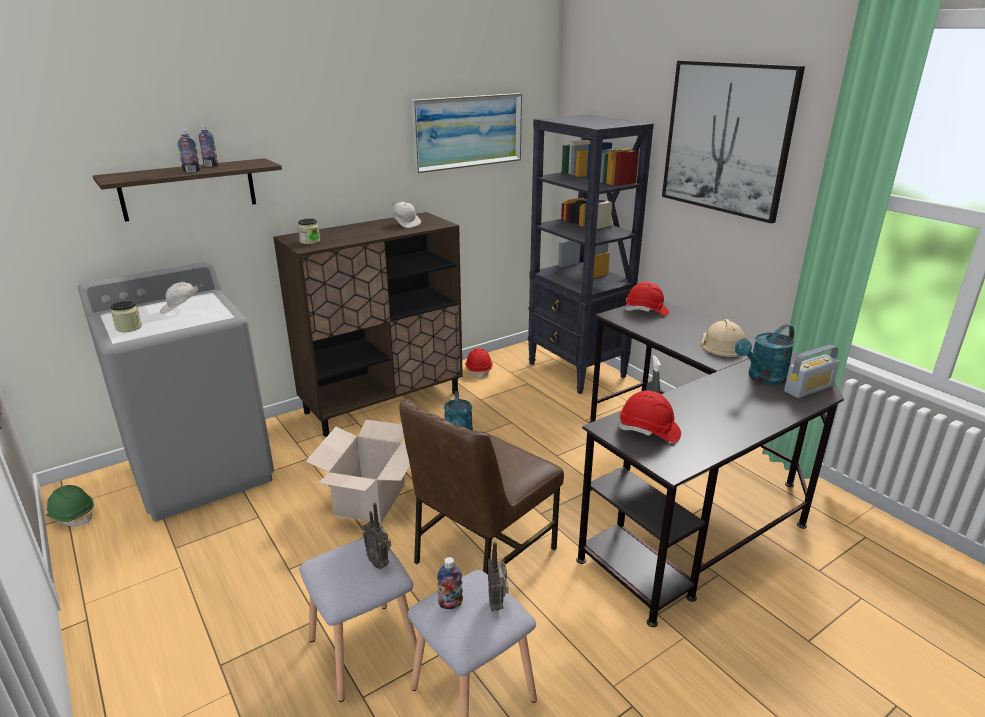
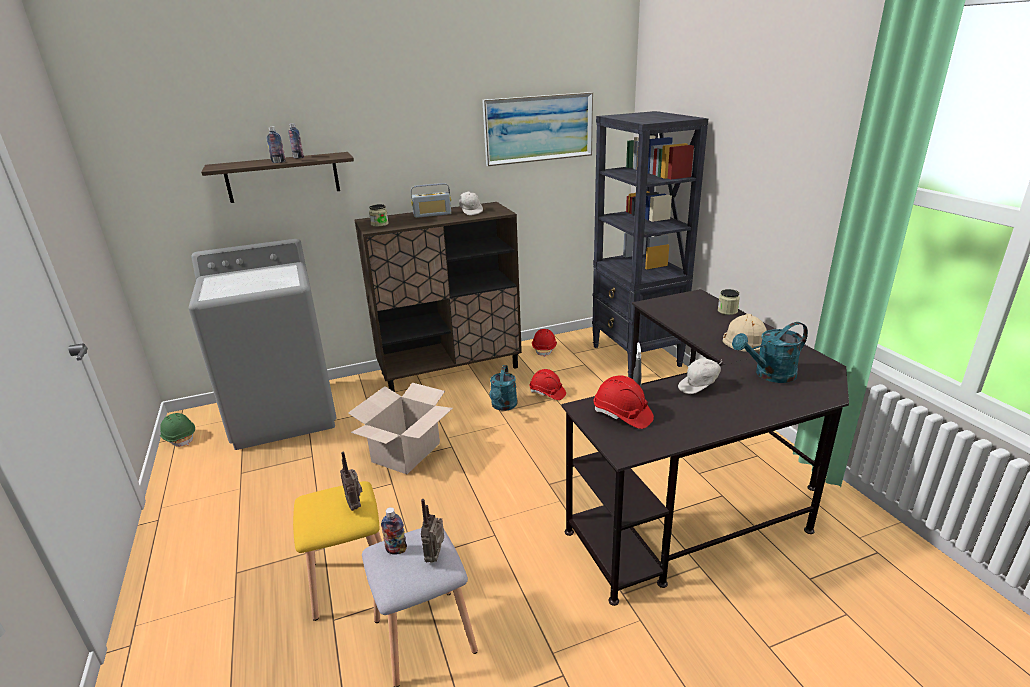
camera: 15 degrees right, 0 degrees up
(129, 327) = (217, 289): jar -> jar (727, 311)
(181, 308) = (264, 276): white cap -> white cap (699, 387)
(366, 650) = (351, 581): grey stool -> yellow stool
(482, 555) = (481, 514): brown chair -> none
(646, 311) = (684, 302): red hard hat -> red hard hat (547, 393)
(727, 139) = (771, 132): picture -> none
(808, 389) = (814, 390): radio -> radio (432, 214)

